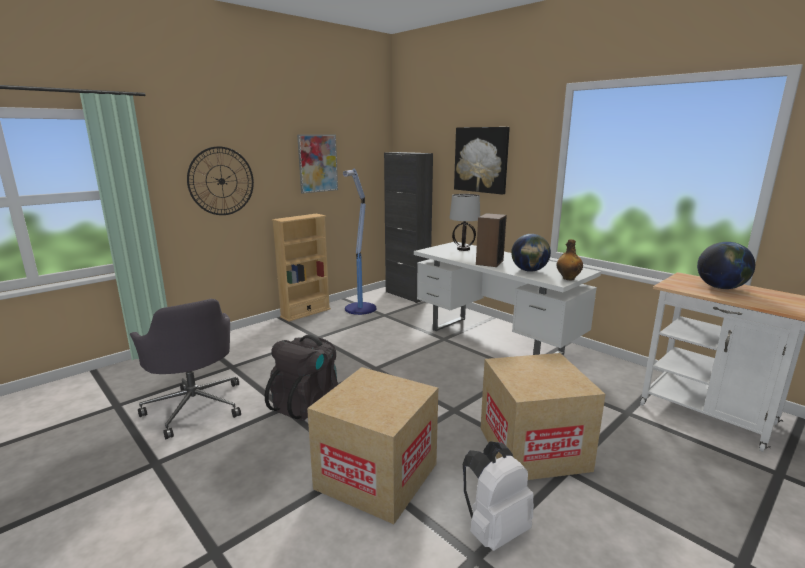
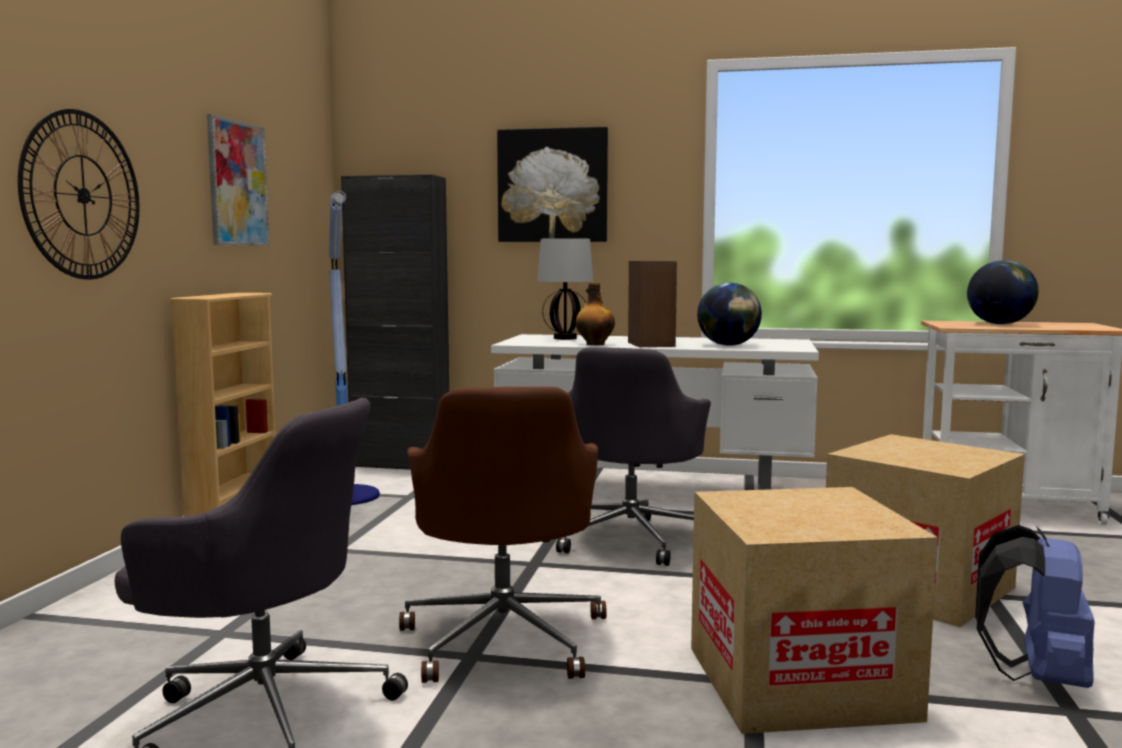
camera: 35 degrees left, 10 degrees down
(307, 403) = (505, 638): black backpack -> brown office chair
(439, 367) = (632, 538): none -> grey office chair
(494, 530) = (1037, 677): white backpack -> blue backpack
(568, 278) = (797, 346): bottle -> bottle (594, 344)

